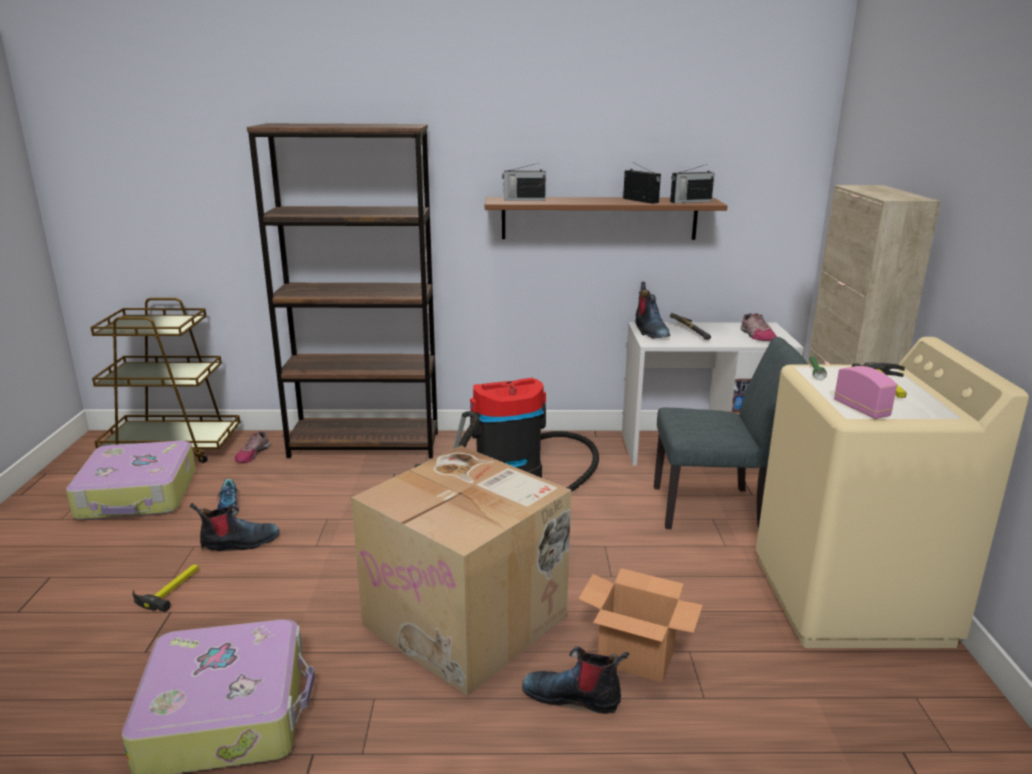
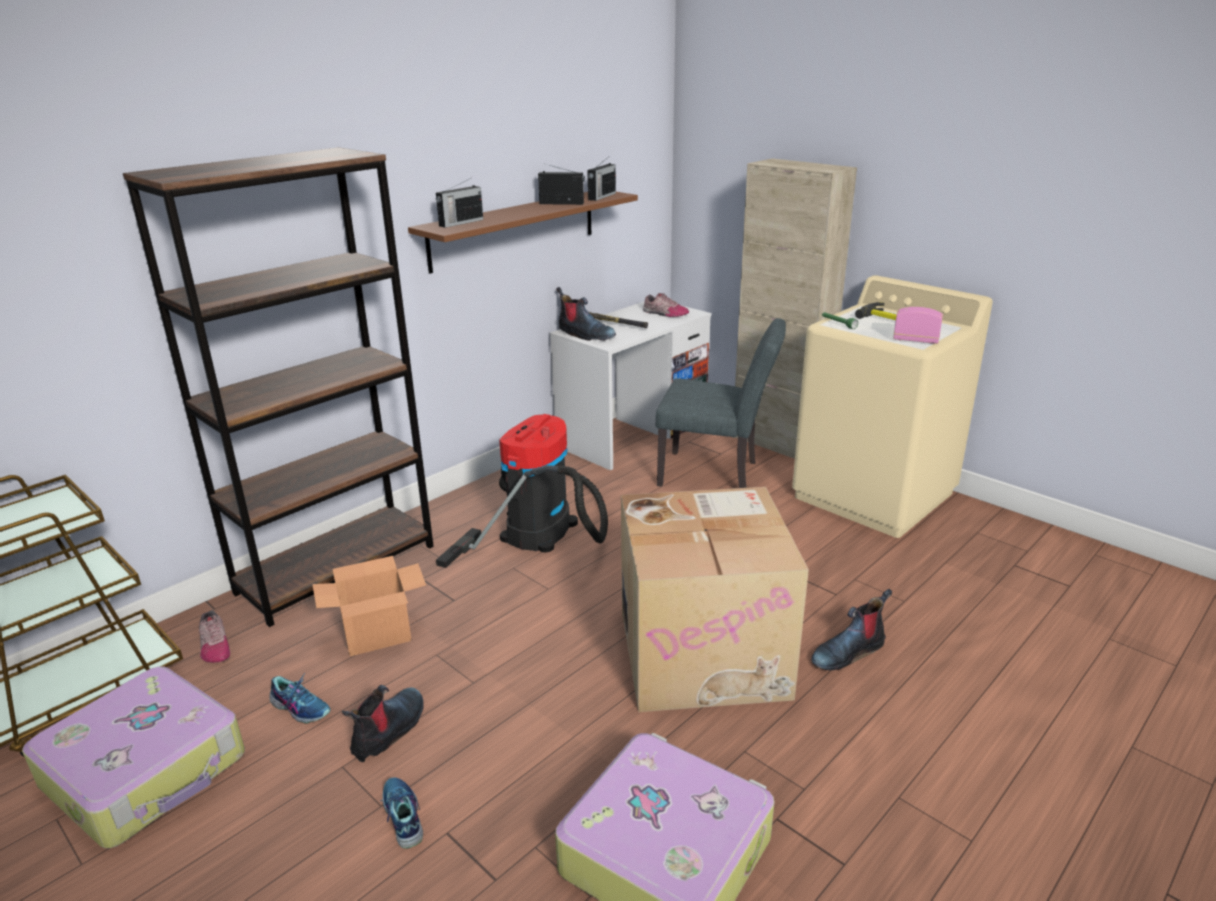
camera: 45 degrees left, 5 degrees up
(170, 589) = (402, 817): hammer -> shoe
(636, 658) = (837, 603): cardboard box -> cardboard box (378, 635)
(716, 508) = (716, 475): grey chair -> grey chair turned 60 degrees clockwise

